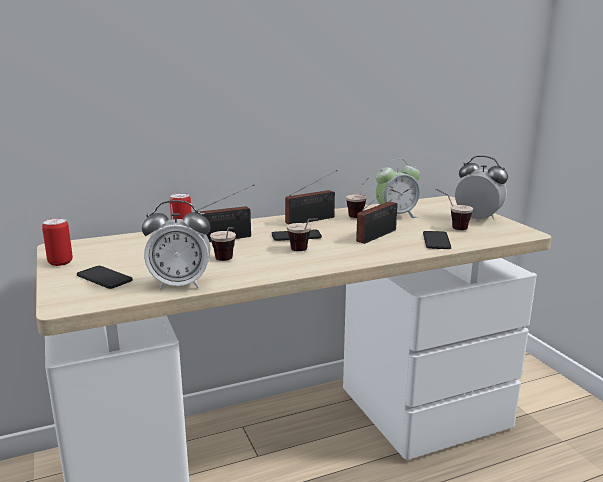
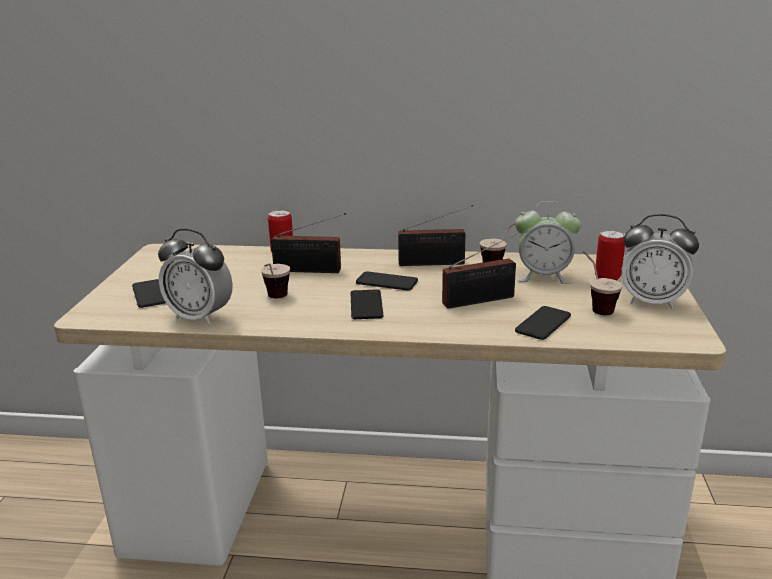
camera: 30 degrees right, 5 degrees up
(60, 262) = (138, 268): can -> can (607, 277)
(304, 252) = (366, 305): cup -> phone
(477, 219) = (651, 302): alarm clock -> alarm clock turned 135 degrees clockwise

